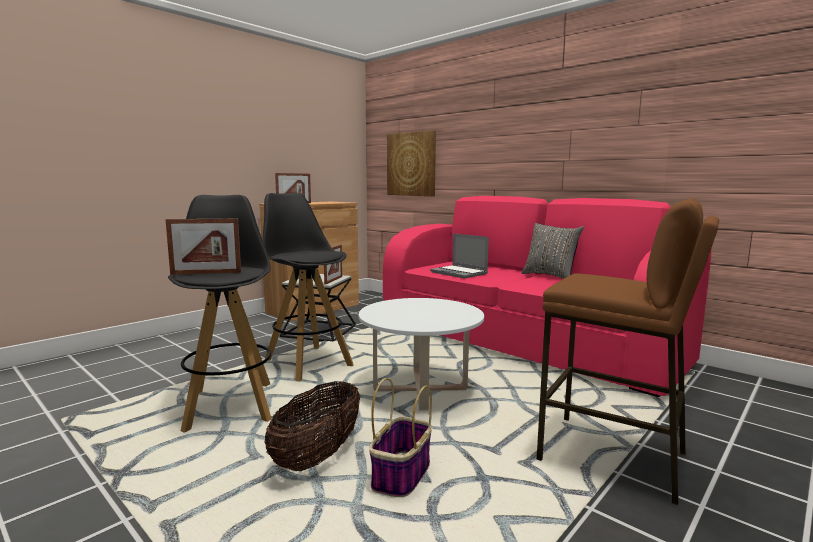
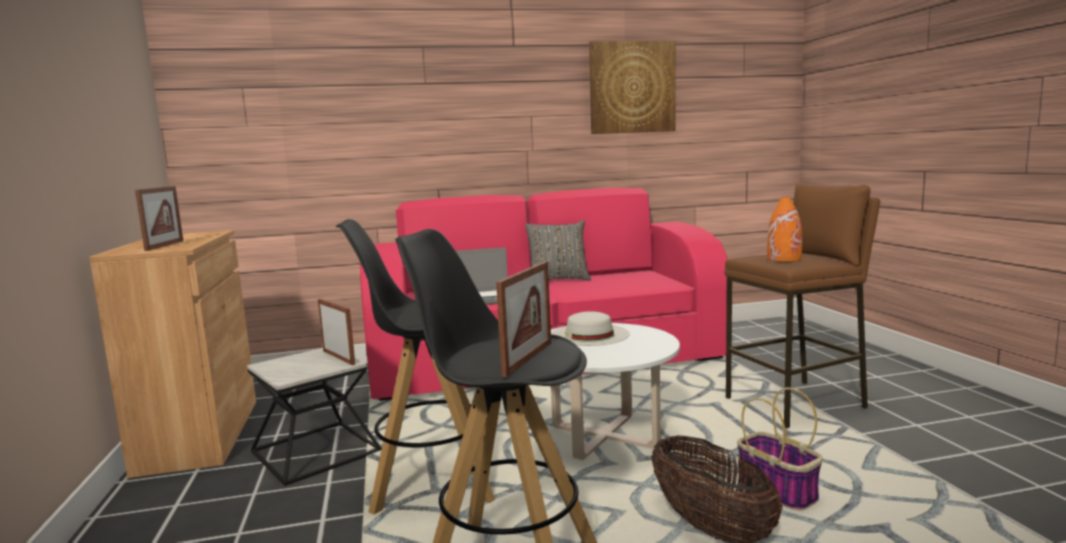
camera: 55 degrees left, 0 degrees up
(411, 164) = (283, 160): picture -> picture (632, 87)
(434, 307) = (589, 334): none -> white hat
(591, 281) = (784, 259): none -> orange vase

